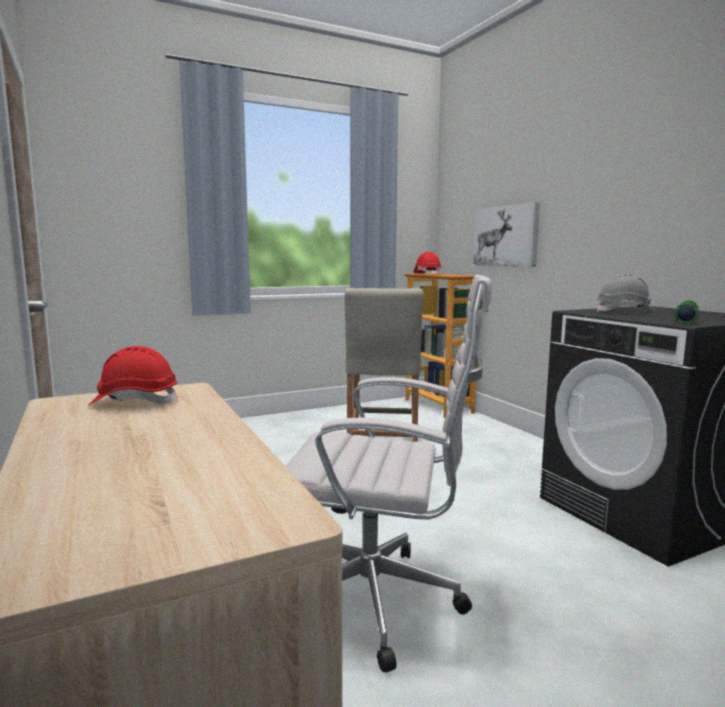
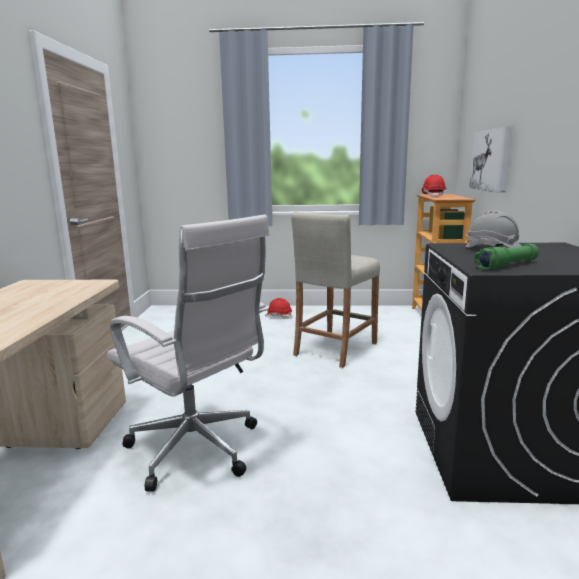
camera: 30 degrees right, 5 degrees up
(134, 402) = (55, 288): red hard hat -> red hard hat (278, 316)

